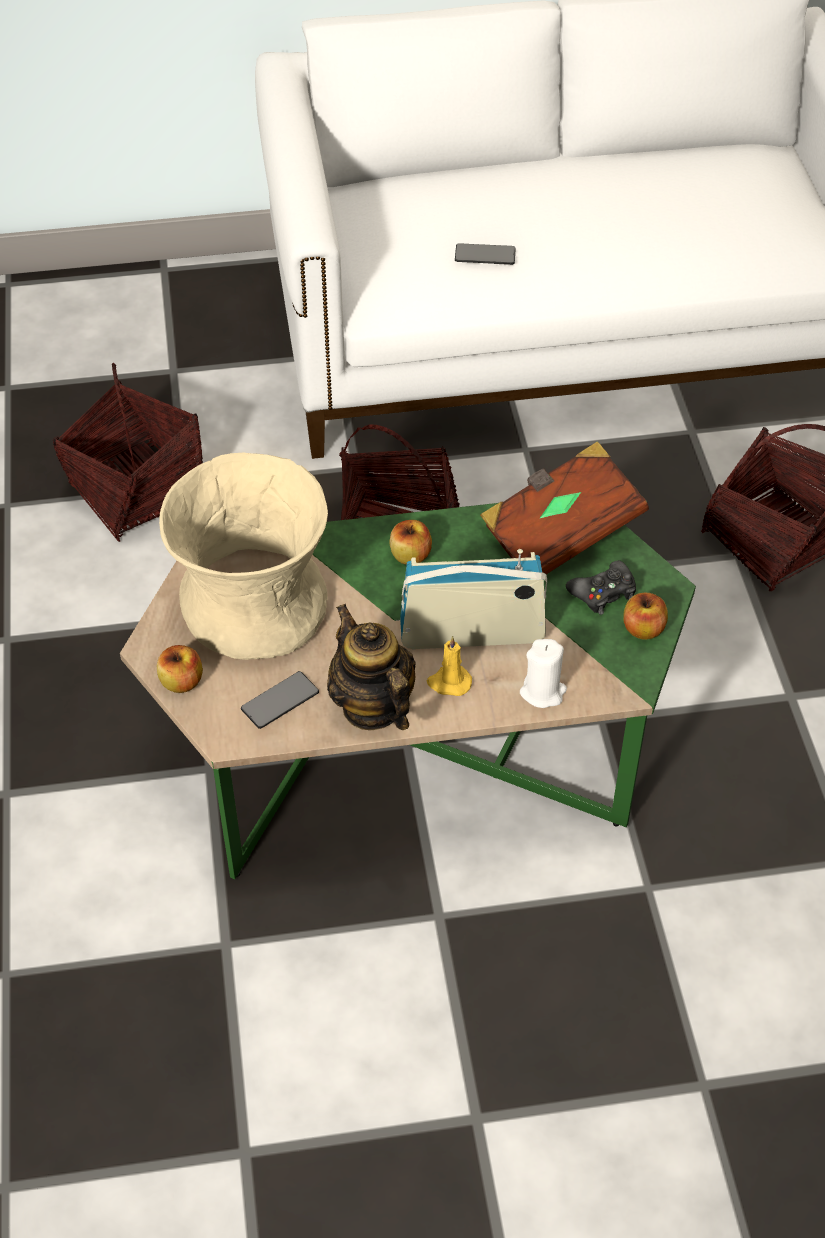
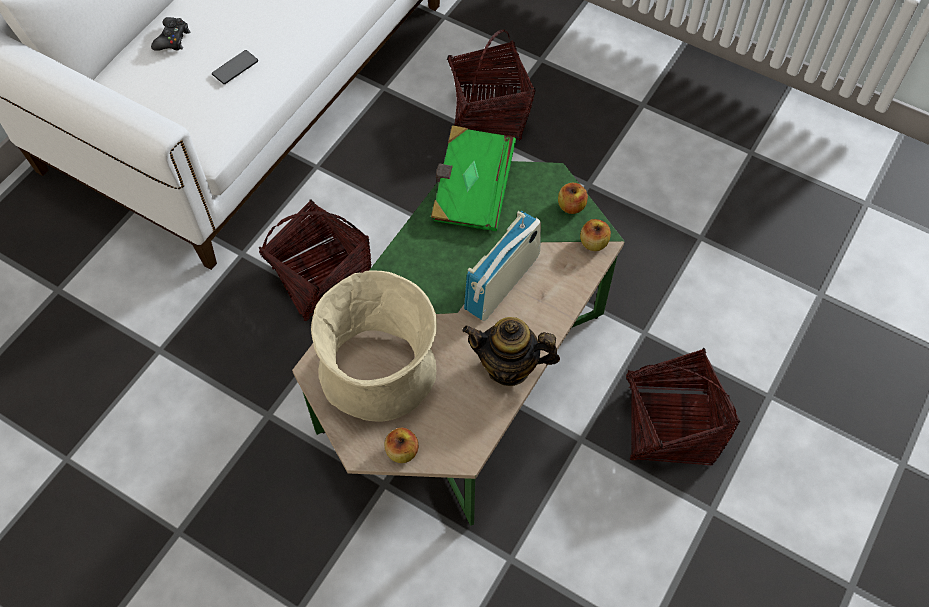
camera: 50 degrees left, 10 degrees up
(137, 491) = (136, 378): basket -> basket (669, 425)
(280, 701) = (463, 410): phone -> none
(410, 556) = (419, 271): apple -> apple (593, 243)
(449, 682) = (526, 318): yellow candle -> none
(543, 692) = (571, 281): white candle -> none
(560, 532) = (471, 191): brown book -> green book
(603, 593) = (531, 204): black game controller -> black game controller (172, 39)

